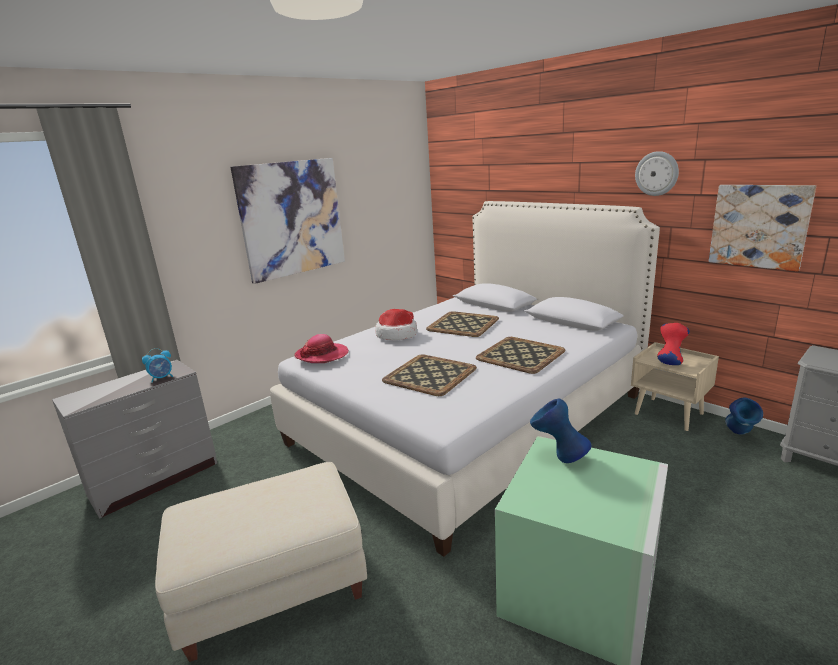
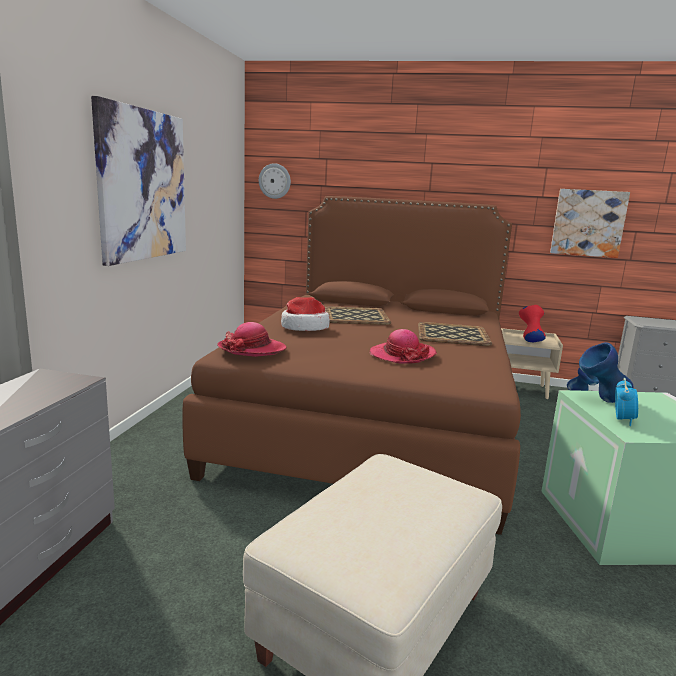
camera: 35 degrees left, 5 degrees down
(162, 378) = (59, 389): alarm clock -> alarm clock (622, 420)
(429, 374) = (402, 355): tray -> hat
(469, 418) = (372, 417): white bed -> brown bed
(657, 173) = (506, 177): wall clock -> wall clock (275, 181)

